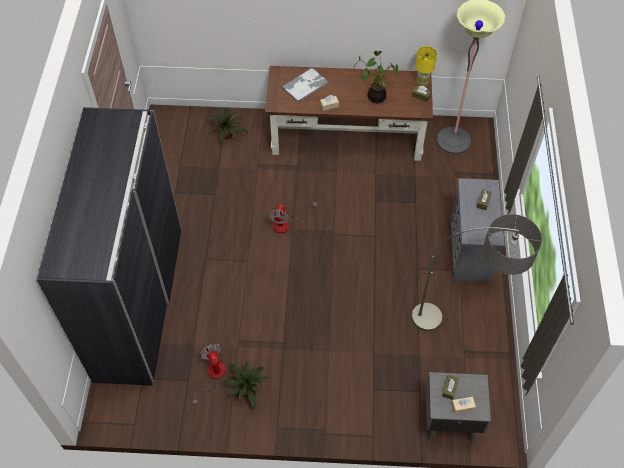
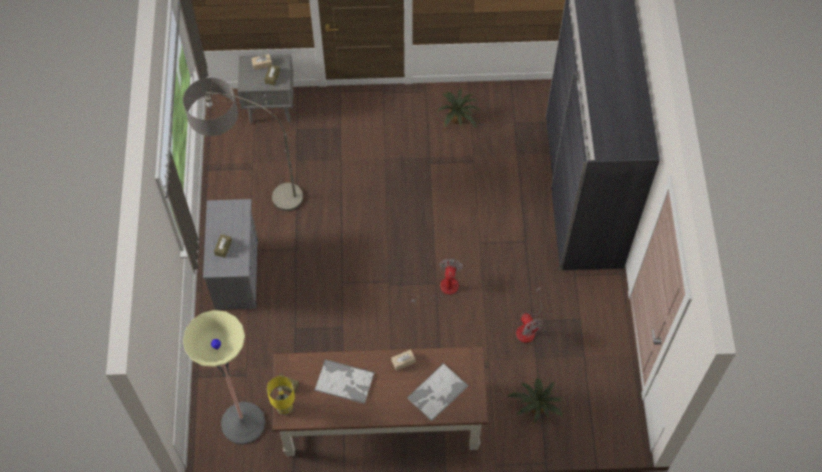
camera: 175 degrees right, 5 degrees up
(213, 376) = (492, 128): fan -> fan (527, 327)
(376, 96) = (345, 382): potted plant -> tray

